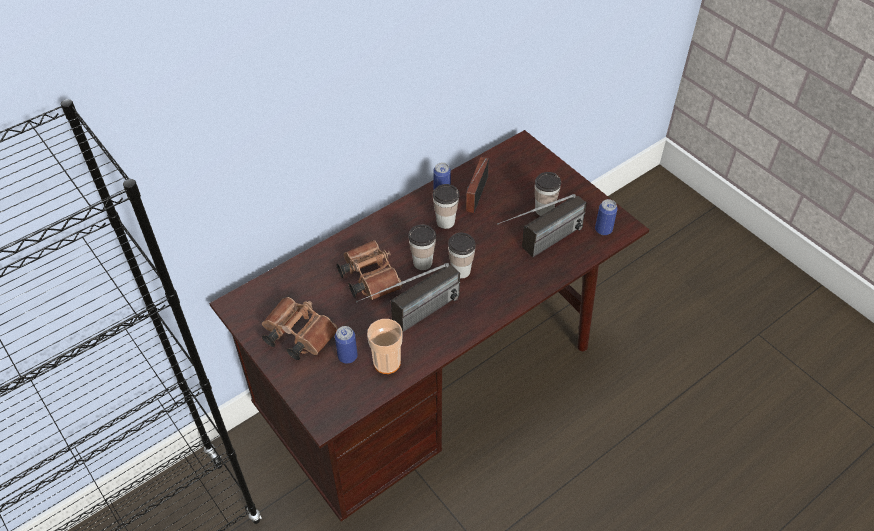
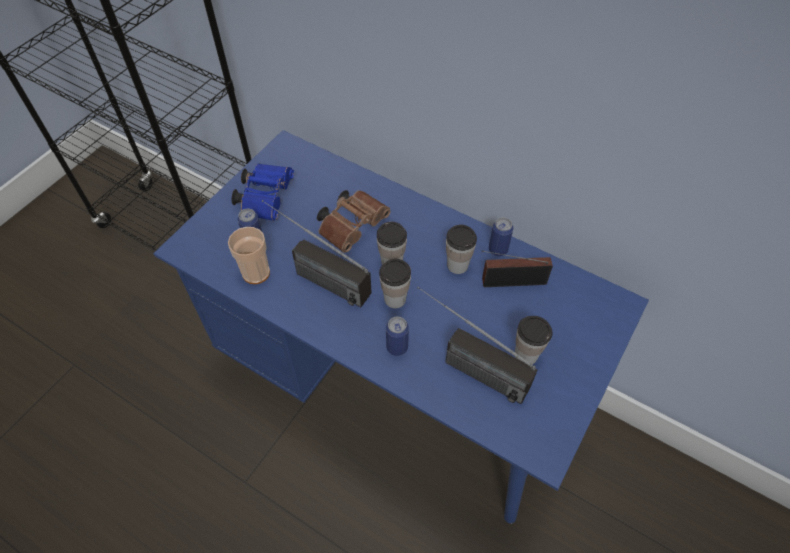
camera: 70 degrees right, 5 degrees up
(297, 335) = (266, 197): brown binoculars -> blue binoculars
(436, 391) = (395, 389): brown desk -> blue desk
(603, 230) = (527, 430): can -> can (397, 347)

